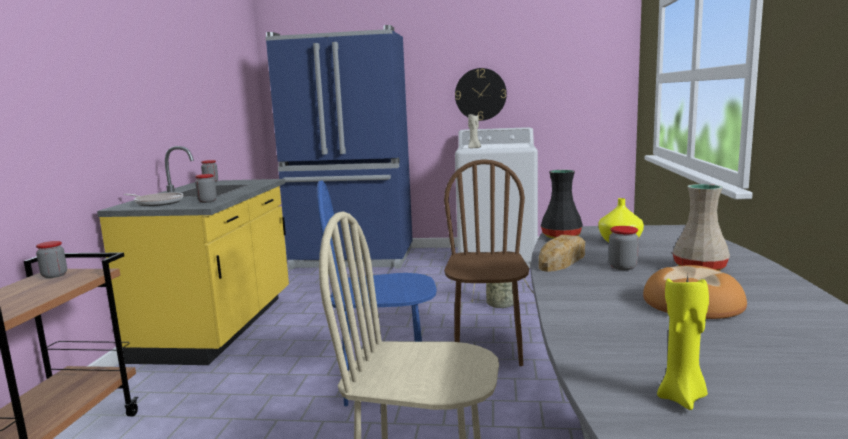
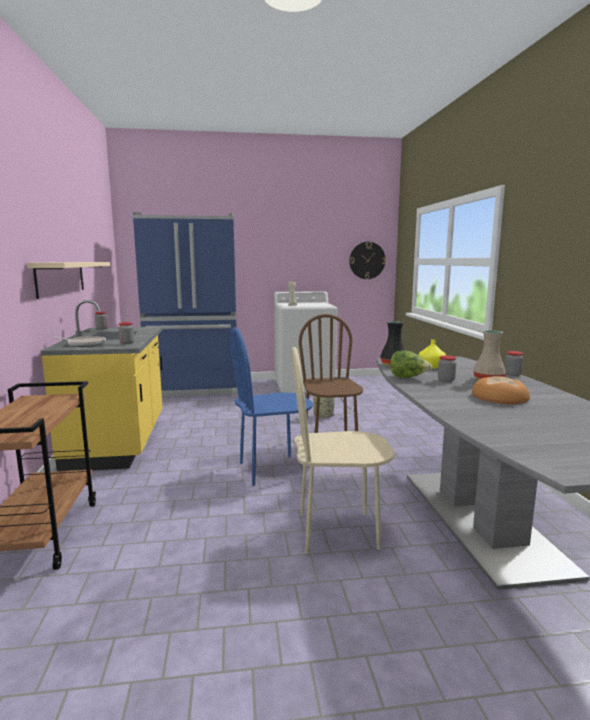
camera: 15 degrees left, 0 degrees up
(54, 275) = (35, 400): jar -> jar (512, 374)
(147, 119) = (61, 278): none -> beige shelf
(480, 94) = (289, 266): wall clock -> wall clock (367, 260)
(563, 260) = (408, 378): bread -> lettuce
(682, 398) = (531, 438): yellow candle -> none

